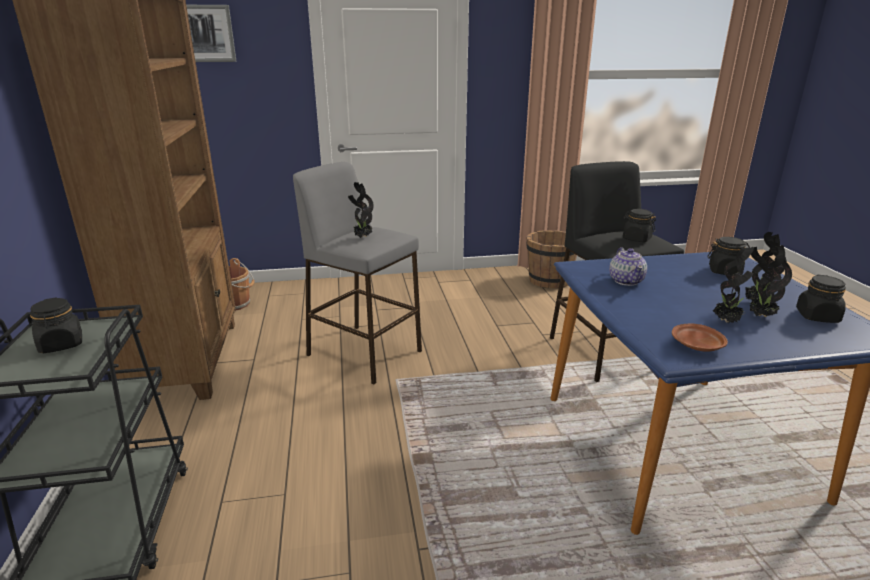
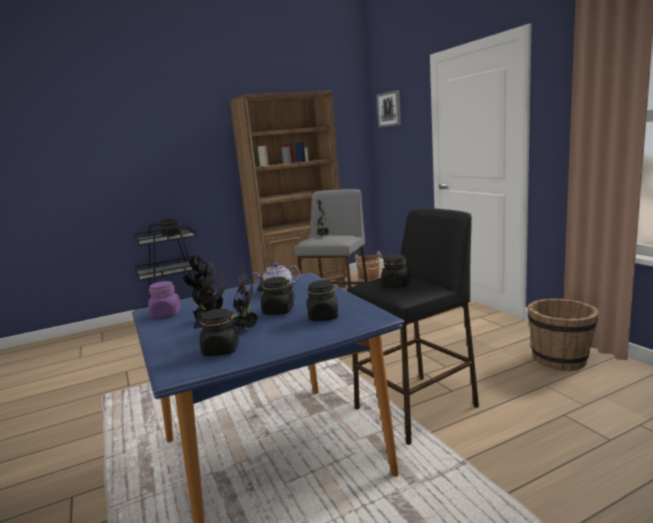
camera: 75 degrees right, 10 degrees down
(697, 345) = (166, 314): brown plate -> purple jar
(703, 286) = (278, 311): none -> black jar

